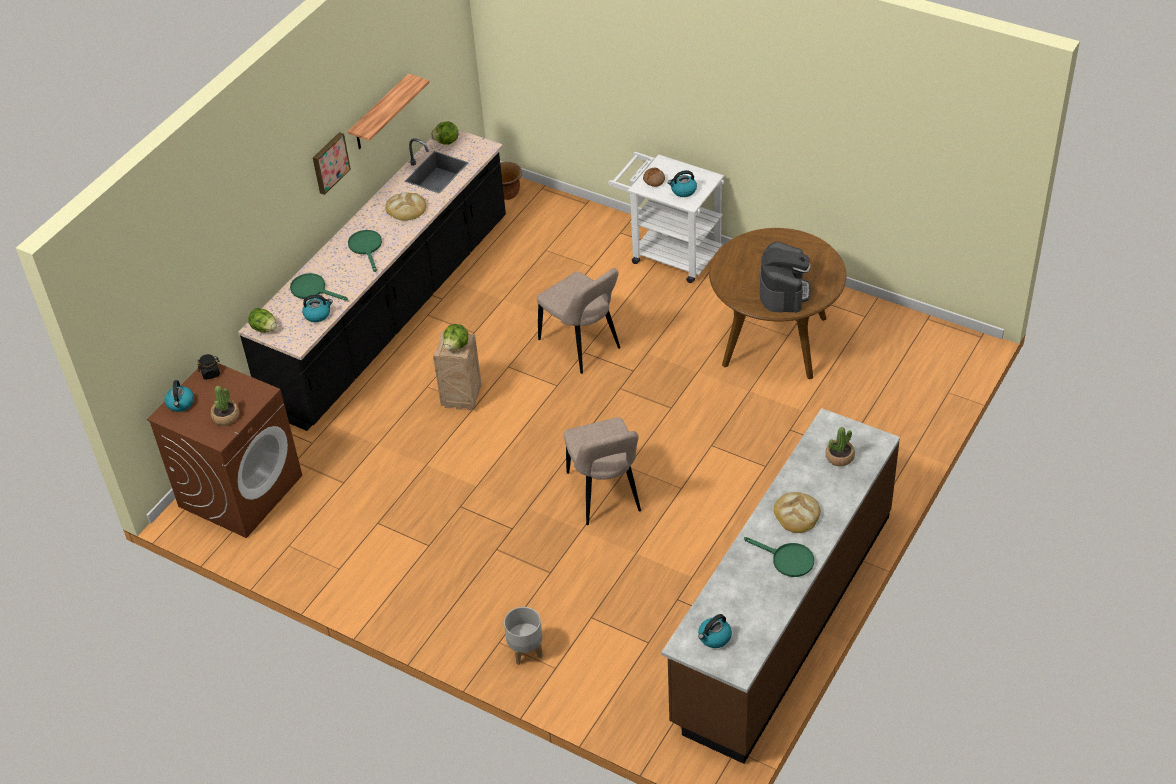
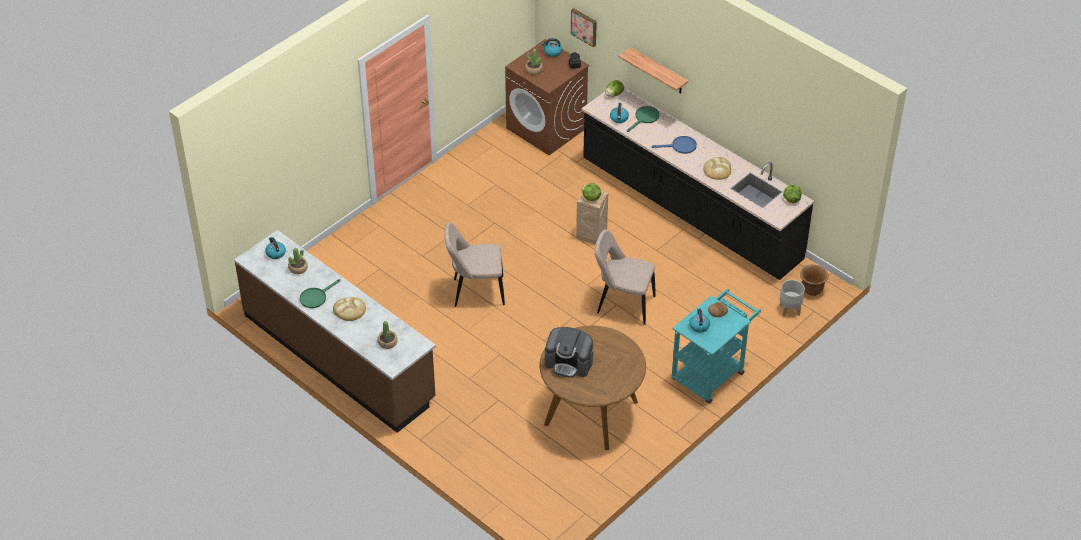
camera: 100 degrees right, 0 degrees up
(329, 162) = (713, 93): picture -> picture (584, 26)
(366, 247) = (680, 146): green frying pan -> blue frying pan
(380, 113) = (763, 122): shelf -> shelf (658, 71)
(525, 651) = (367, 236): grey planter -> grey planter (789, 309)
(582, 346) = (623, 304): beige chair -> beige chair turned 45 degrees clockwise
(668, 253) = (711, 372): white cart -> turquoise cart
(736, 599) = (298, 268): none -> potted plant

